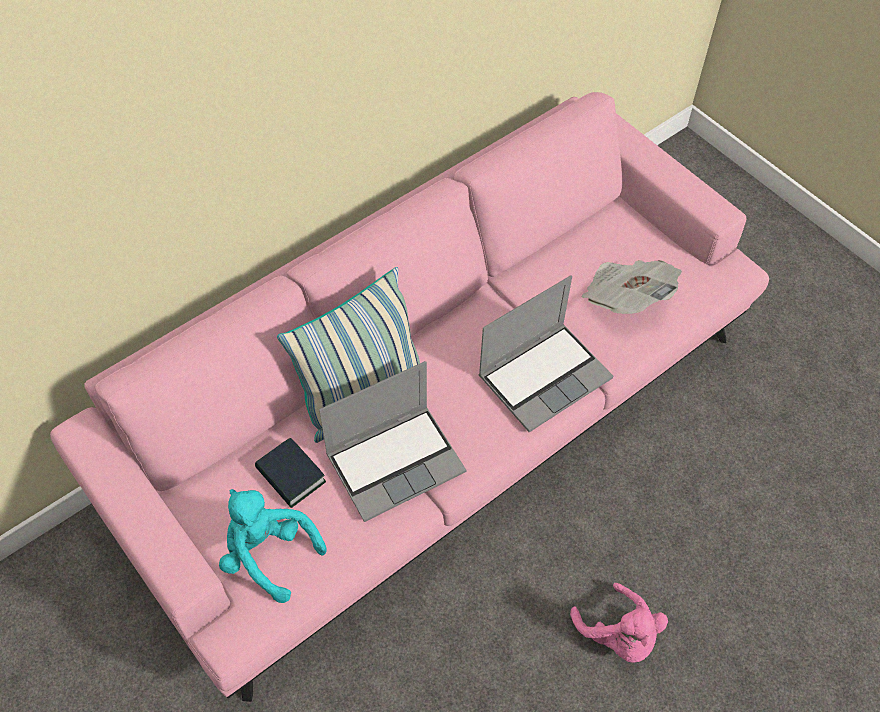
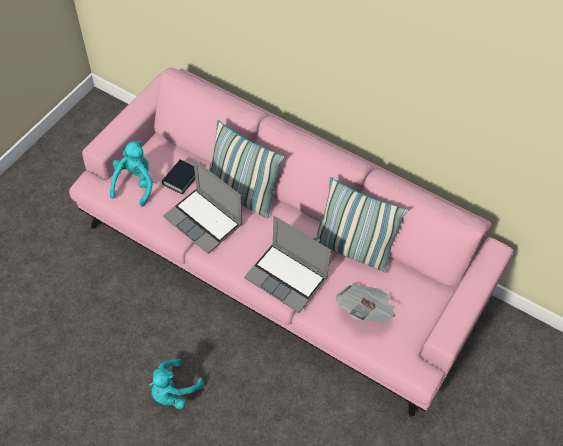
camera: 70 degrees right, 0 degrees up
(519, 282) = (353, 249): none -> pillow
(619, 635) = (173, 391): pink plush toy -> turquoise plush toy

